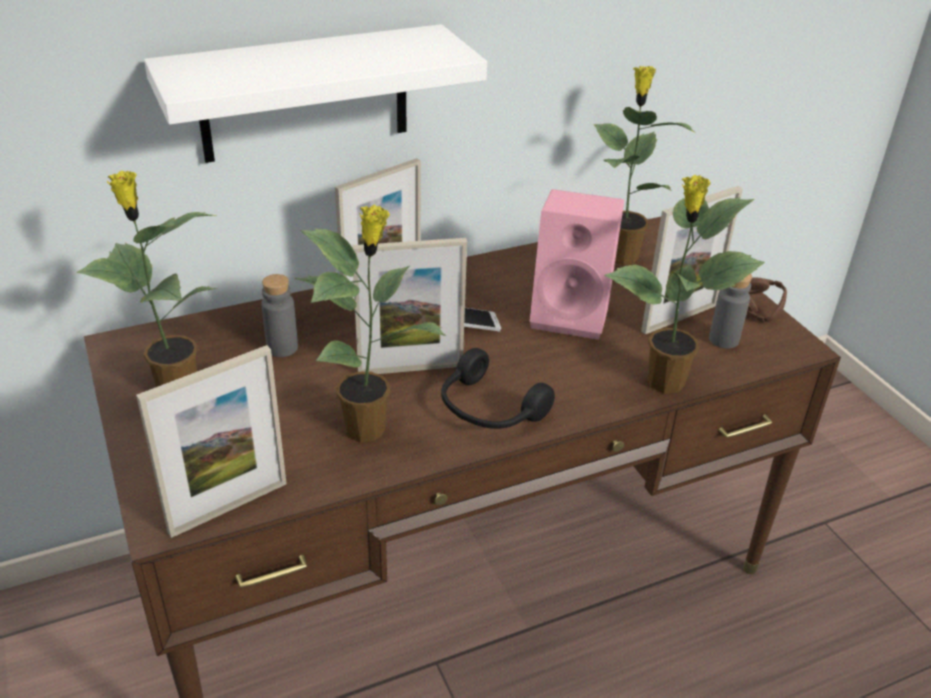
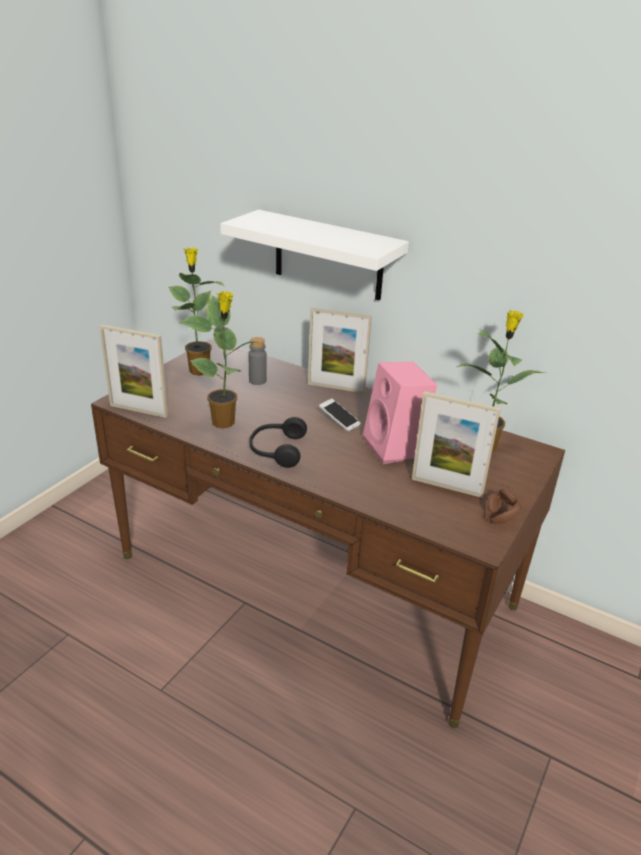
camera: 55 degrees right, 5 degrees down
(410, 369) = (282, 417): picture frame -> none
(663, 383) = (370, 499): potted plant -> none
(723, 339) = (447, 510): grey bottle -> none

